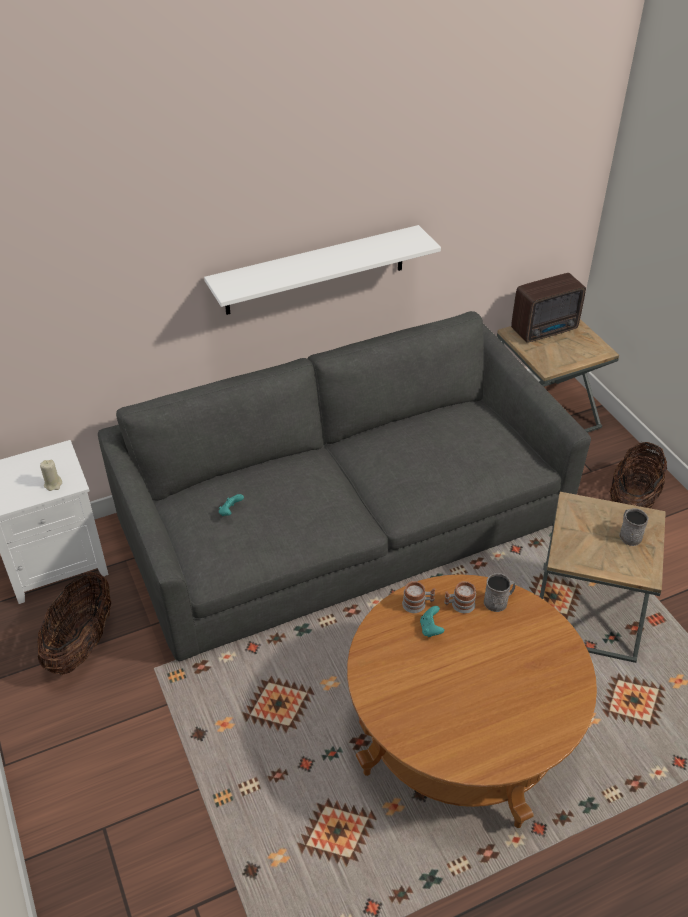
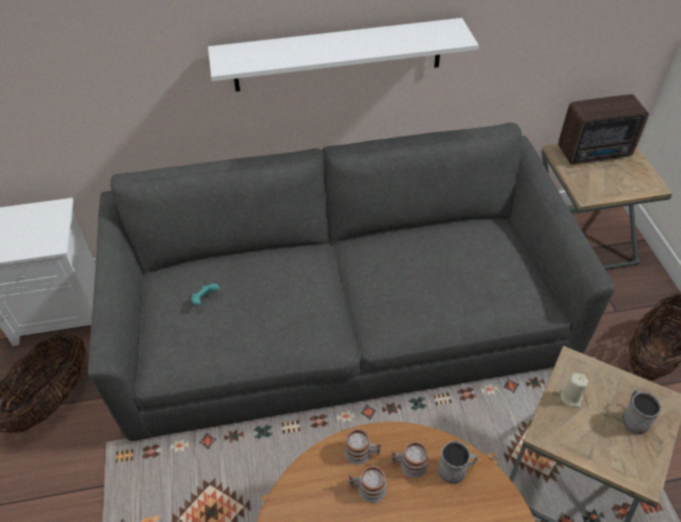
camera: 15 degrees right, 5 degrees up
(53, 484) = (35, 242): beige candle -> beige candle (571, 398)
(430, 629) = (367, 489): turquoise game controller -> mug

